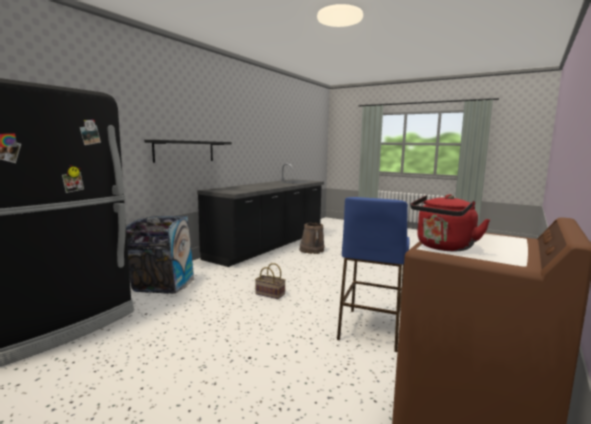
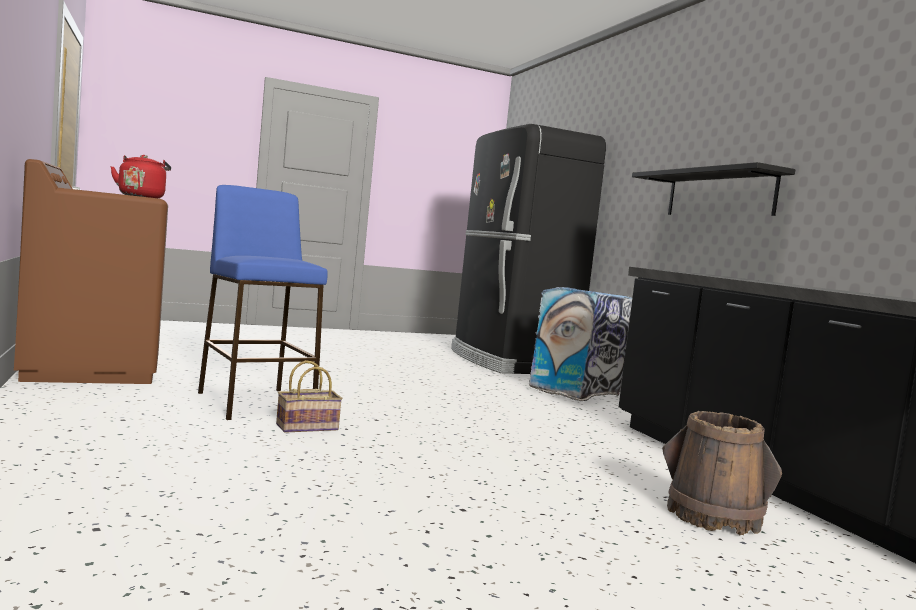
camera: 125 degrees right, 5 degrees down
(269, 294) = (457, 409): basket -> basket (308, 427)

